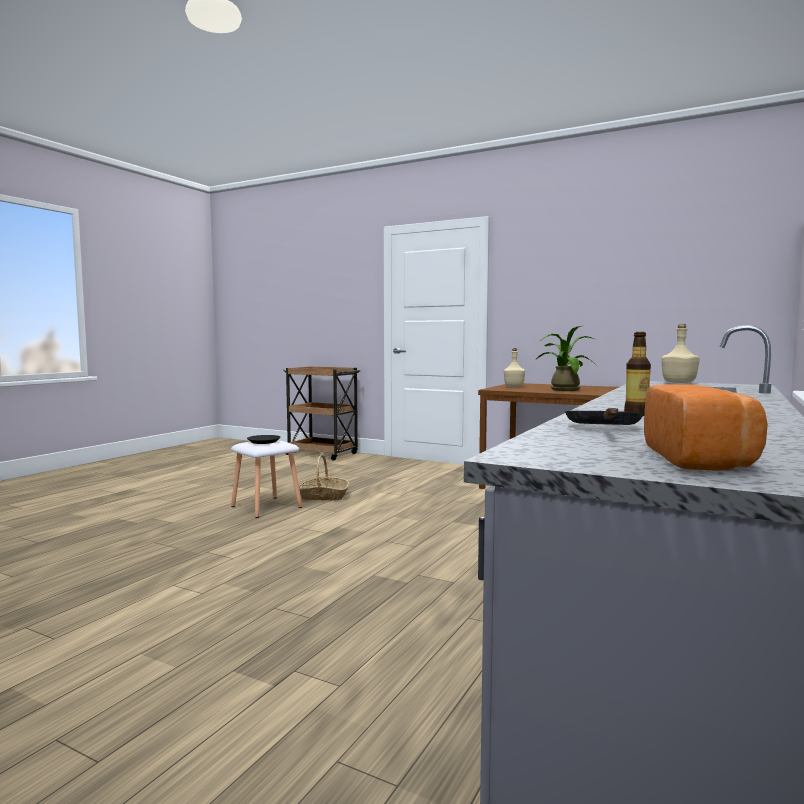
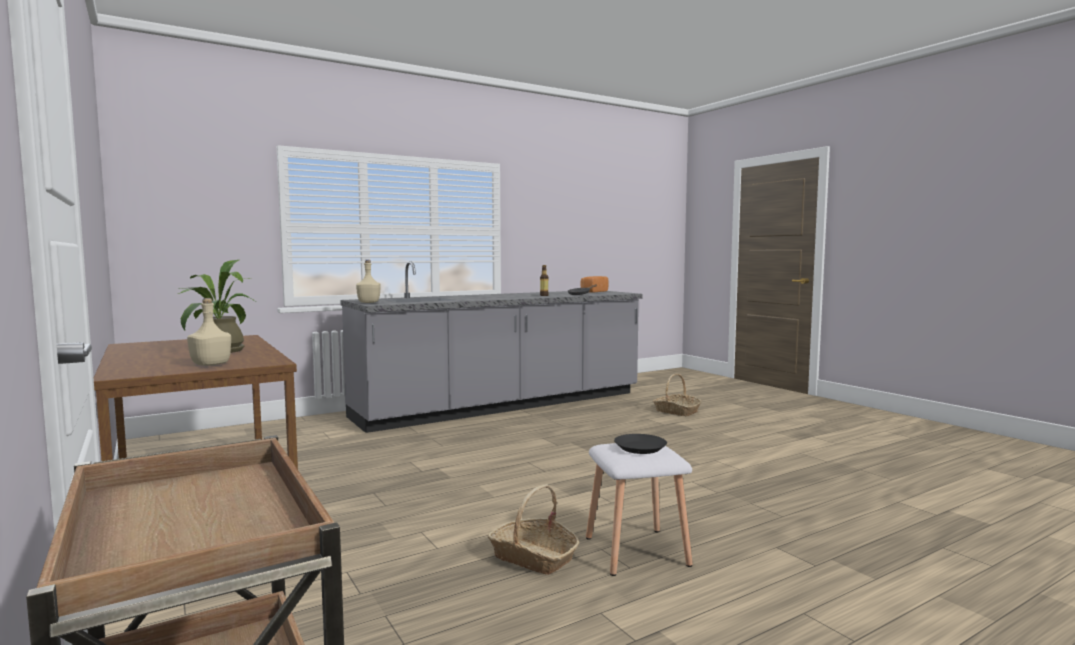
camera: 150 degrees left, 0 degrees up
(284, 754) = (676, 411): none -> basket

